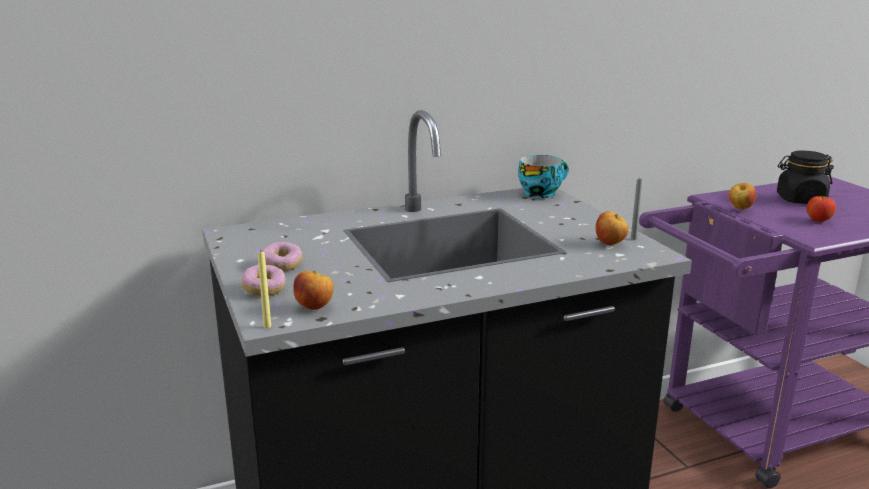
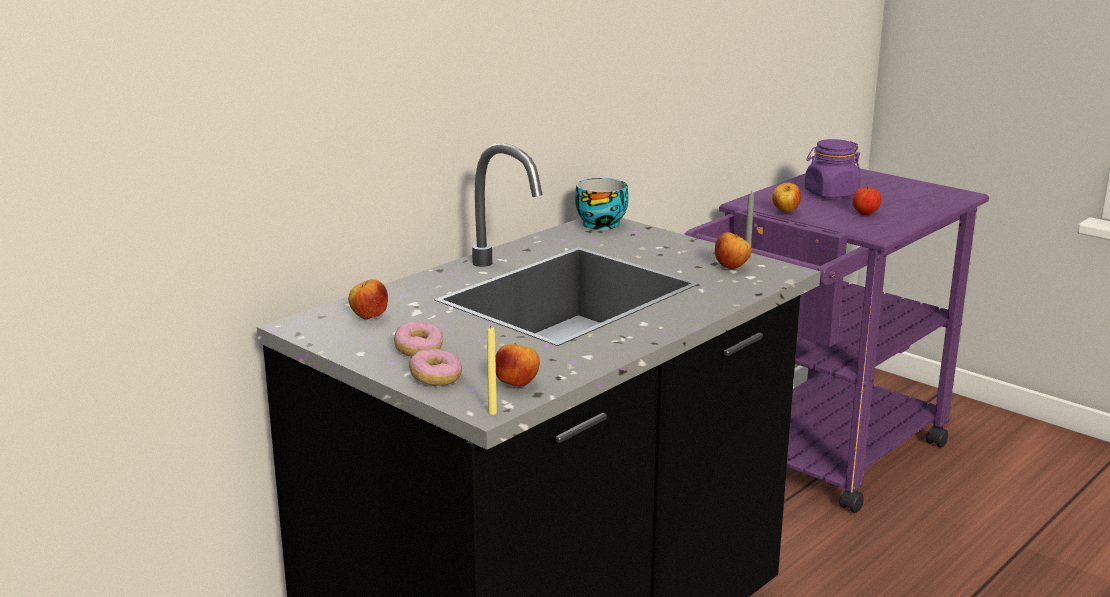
camera: 25 degrees left, 0 degrees up
(280, 235) = (369, 318): none -> apple
(800, 200) = (831, 193): black jar -> purple jar

